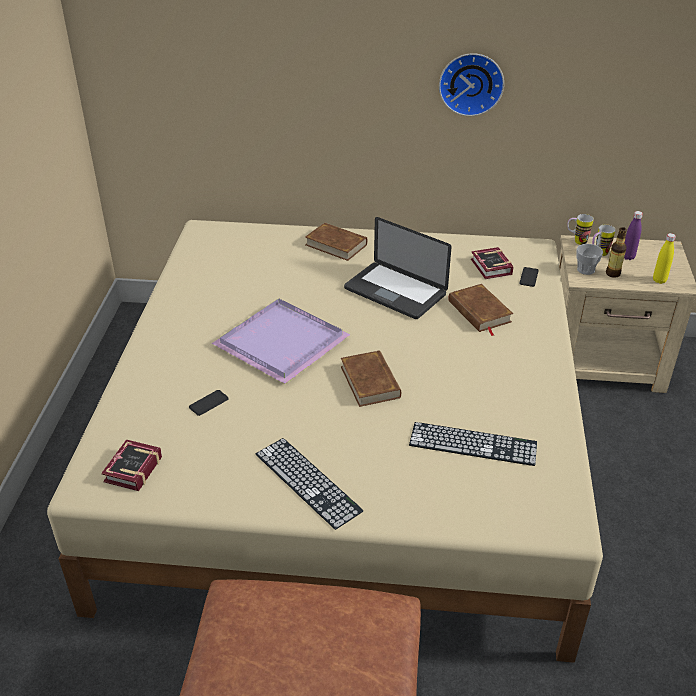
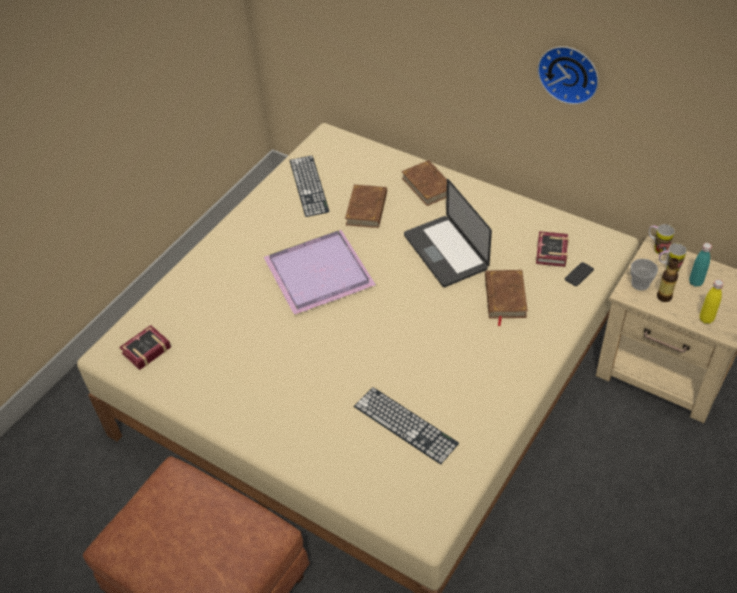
camera: 30 degrees right, 10 degrees up
(208, 403) = (230, 311): phone -> none
(307, 482) = (258, 408): keyboard -> keyboard (309, 185)
(370, 381) = (364, 336): brown book -> brown book (367, 209)
(628, 257) = (695, 282): purple bottle -> turquoise bottle

